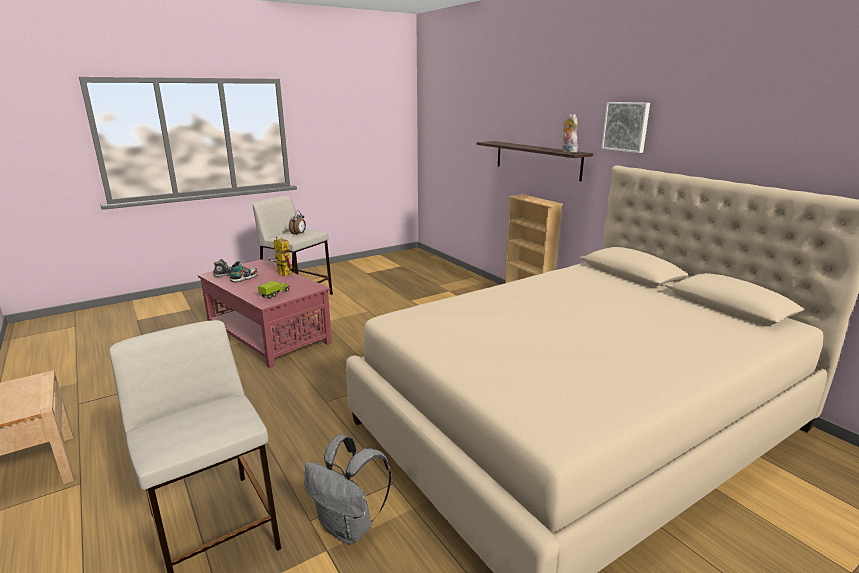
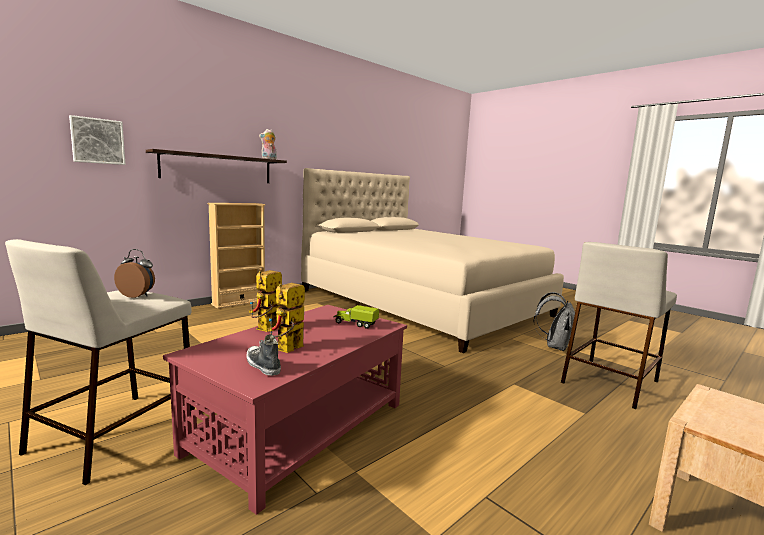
camera: 100 degrees left, 10 degrees down
(244, 278) = (287, 350): shoe -> toy robot
(626, 126) = (299, 142): picture -> picture (98, 141)

